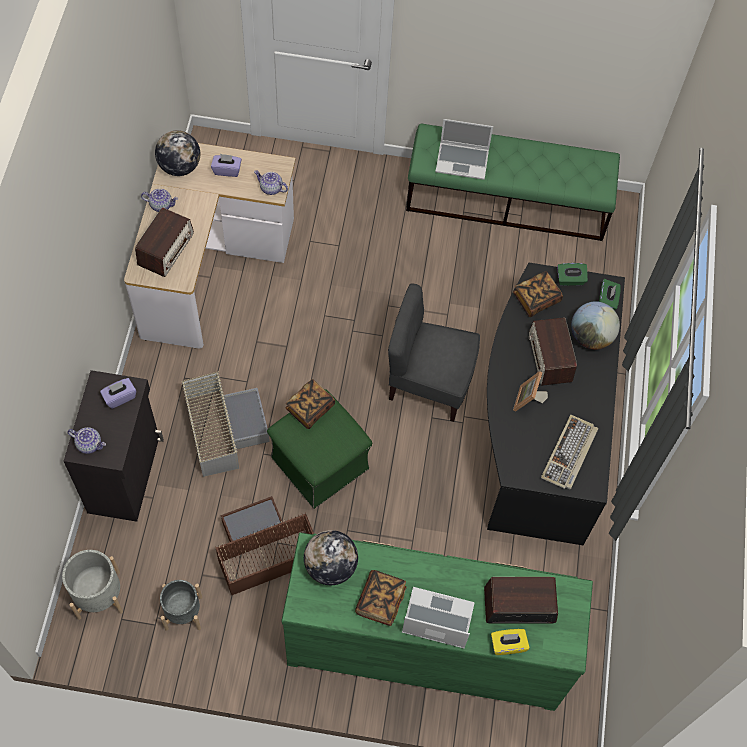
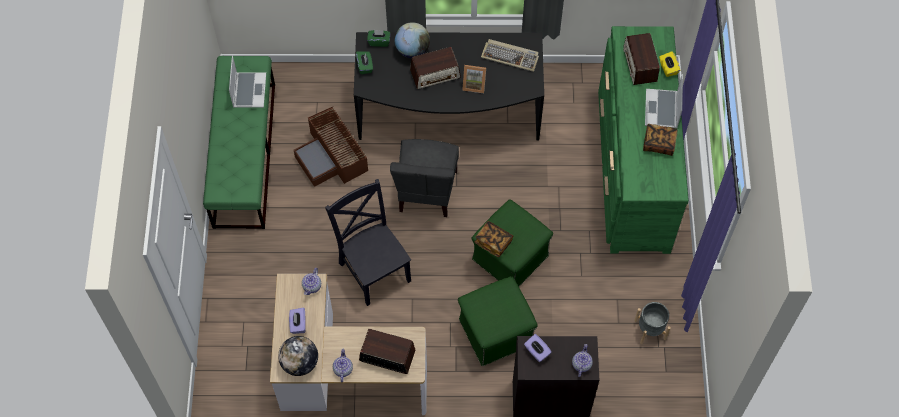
camera: 95 degrees left, 0 degrees up
(98, 595) = (651, 392): grey planter -> none
(222, 428) = (495, 332): grey storage box -> green ottoman
(263, 551) = (590, 284): brown storage box -> brown storage box (332, 157)
(330, 566) = (642, 177): globe -> none
(333, 312) = (373, 269): none -> black chair
(463, 161) = (242, 164): laptop -> laptop (249, 90)
(536, 299) = (386, 87): book -> none

